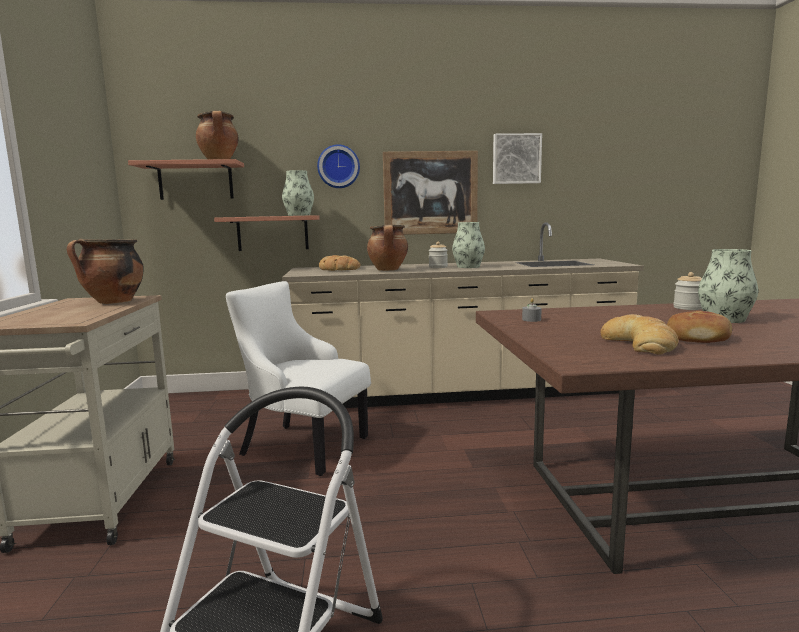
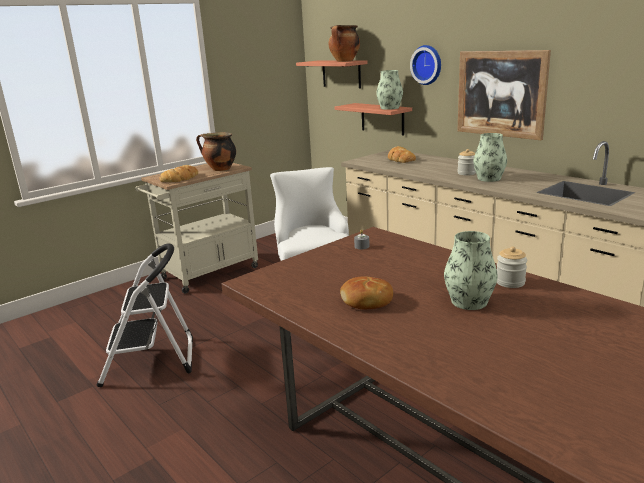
camera: 55 degrees right, 10 degrees up
(388, 270) = (421, 168): cooking pot -> none
(516, 159) = (595, 59): picture -> none
(640, 343) = (322, 287): bread -> bread (181, 178)

